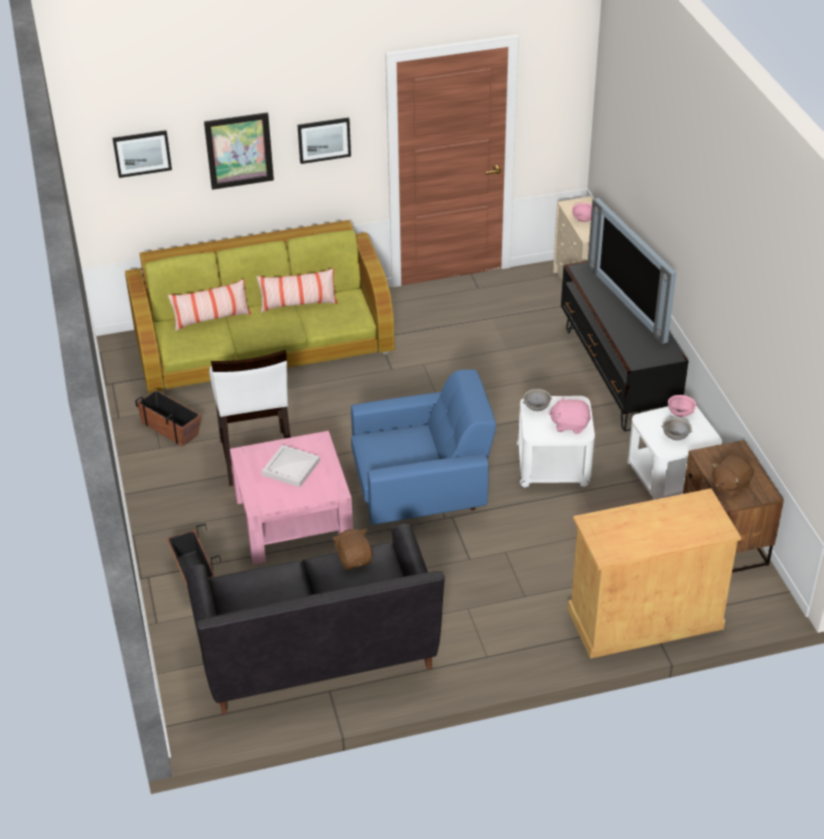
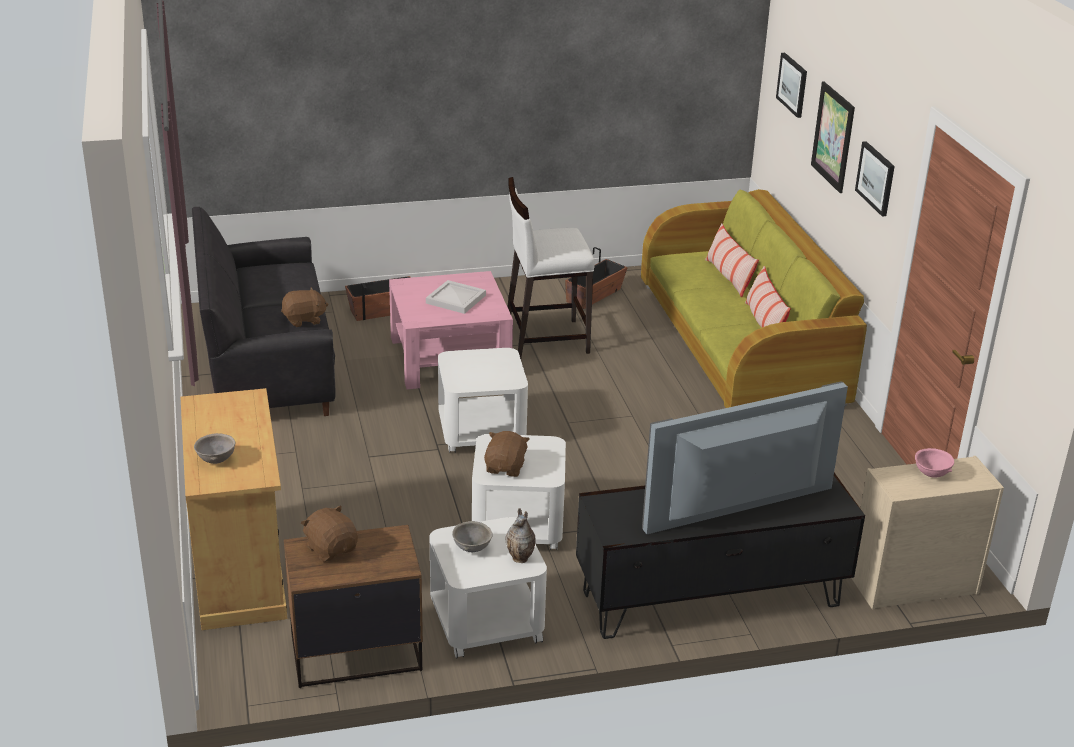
camera: 90 degrees right, 10 degrees down
(422, 492) = (481, 432): blue armchair -> white side table
(537, 408) = (541, 447): grey bowl -> grey bowl (216, 460)
(570, 425) = (506, 468): pink plush toy -> brown plush toy
(680, 413) = (521, 558): pink bowl -> vase

